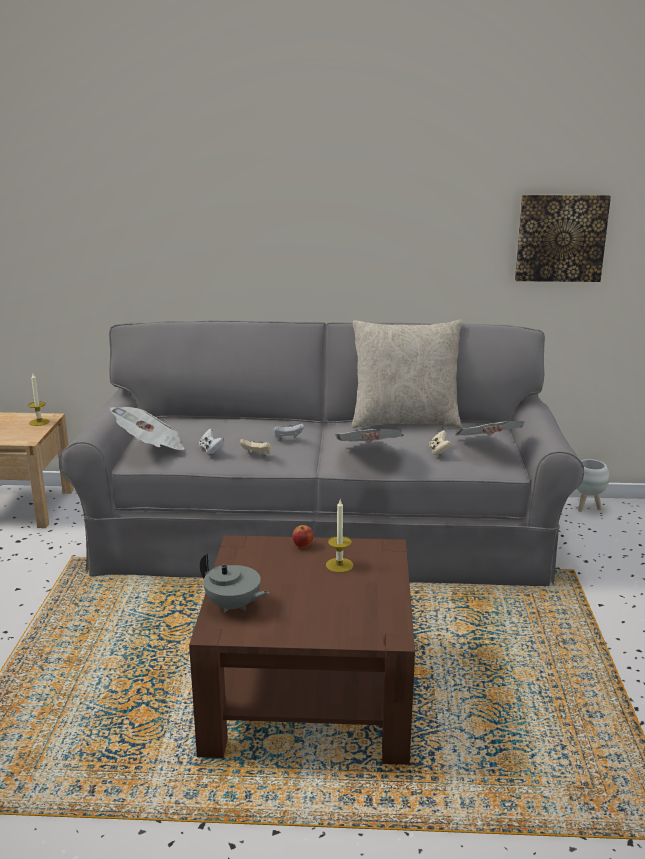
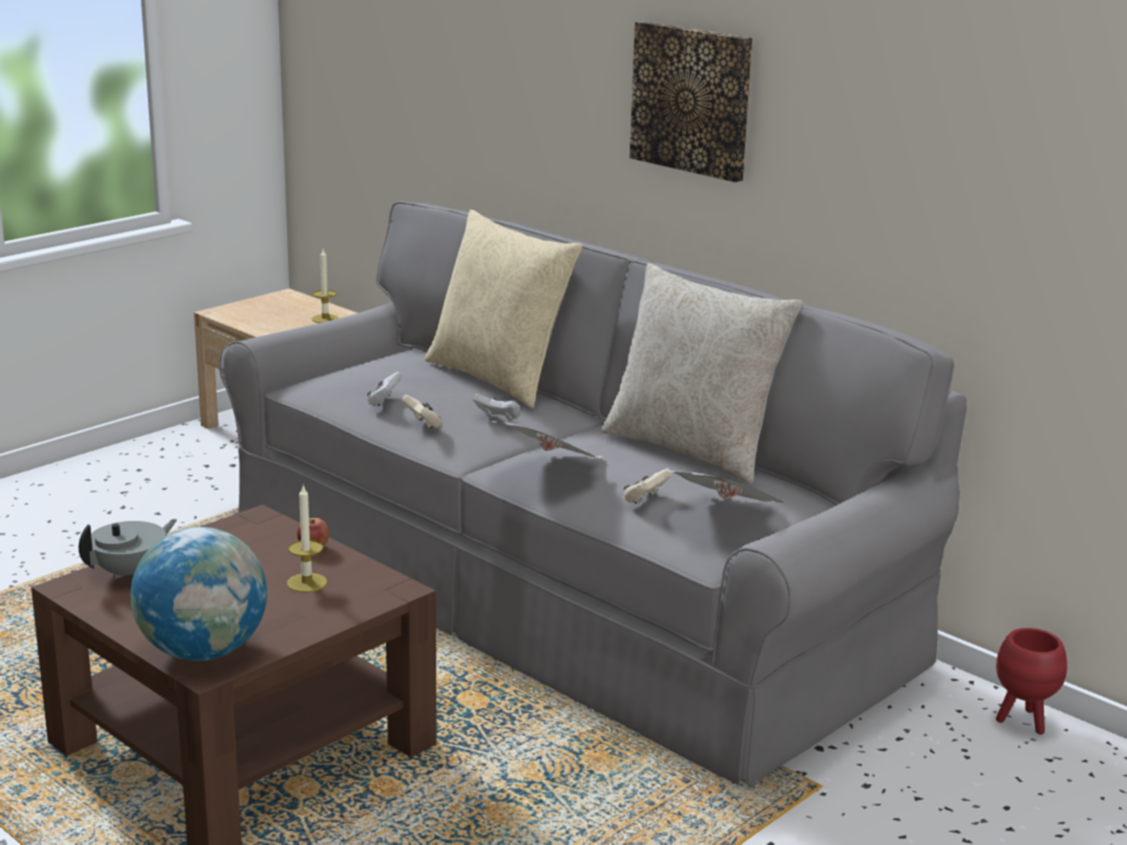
camera: 40 degrees right, 0 degrees up
(151, 446) = (332, 375): newspaper -> none
(233, 606) = (131, 572): grey teapot -> grey teapot turned 120 degrees counterclockwise
(243, 418) = (499, 378): none -> beige pillow
(368, 628) = (203, 652): none -> globe
(560, 238) = (1027, 193): picture -> picture (692, 99)
(587, 507) = (1023, 722): white planter -> red planter

